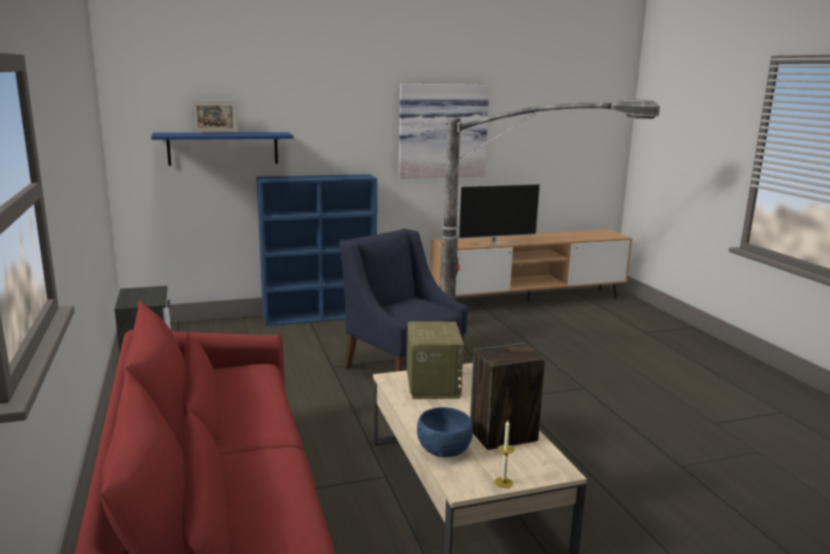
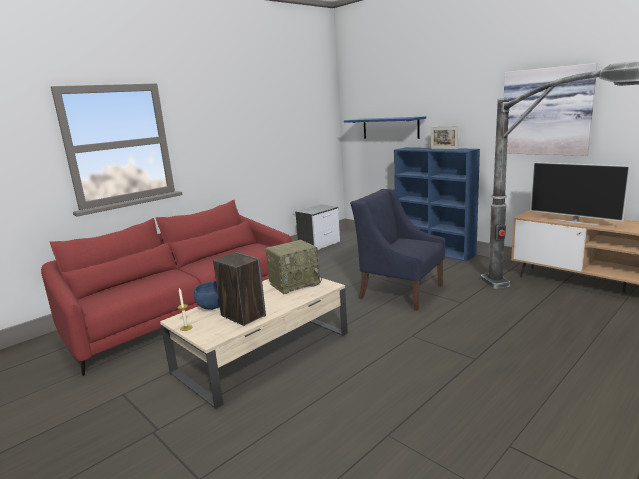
camera: 65 degrees right, 0 degrees up
(216, 132) = (383, 117): picture frame -> picture frame (444, 148)
(402, 367) = (400, 291): blue armchair -> blue armchair turned 75 degrees counterclockwise

